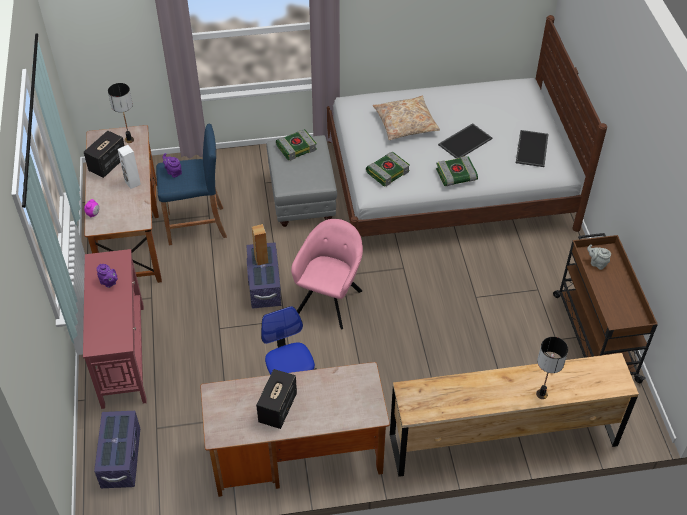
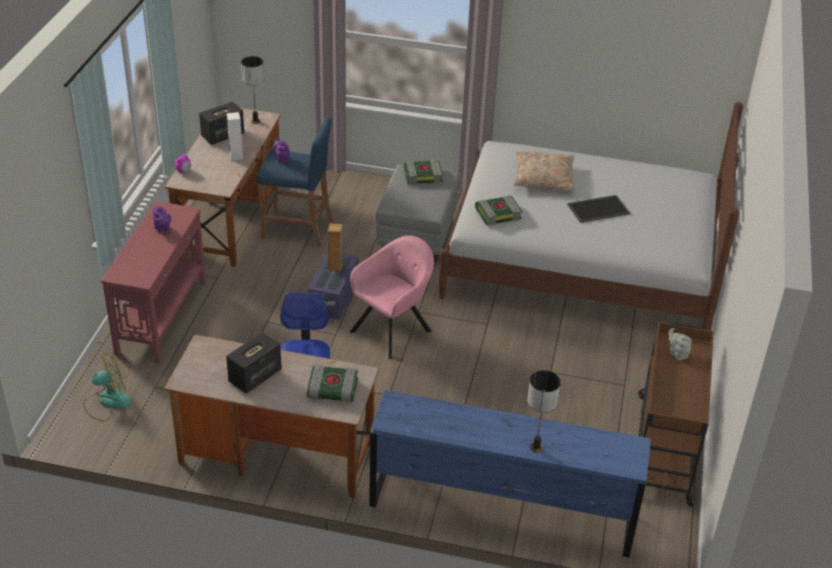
camera: 20 degrees right, 10 degrees down
(121, 458) = (107, 401): purple storage box -> fan
(456, 176) = (569, 236): book -> book (331, 390)
(503, 440) = (502, 510): brown dresser -> blue dresser
(532, 149) = (669, 234): tray -> none

